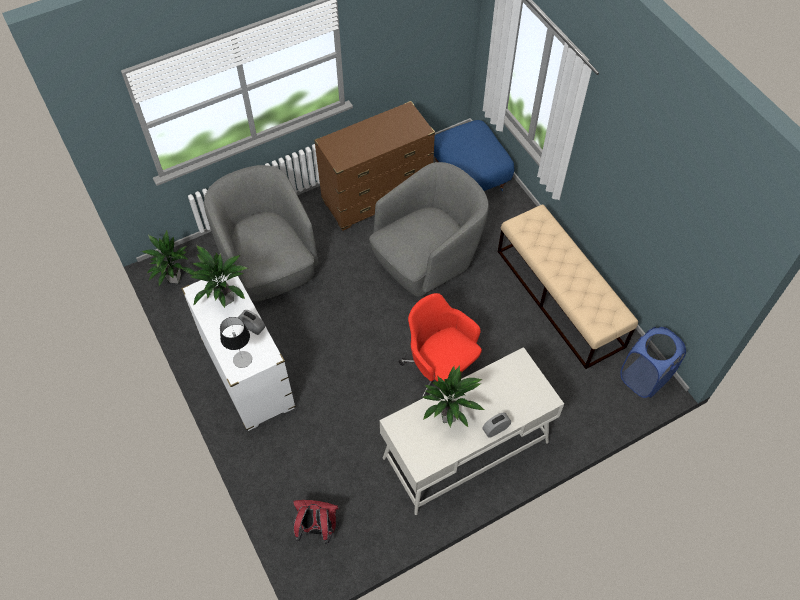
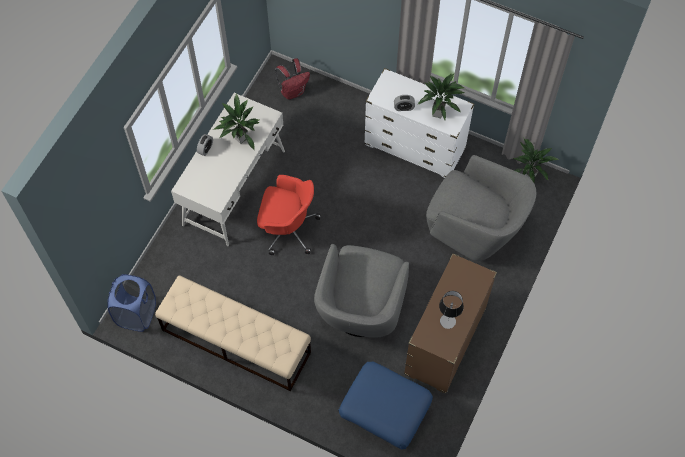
camera: 145 degrees right, 5 degrees up
(242, 359) = (391, 86): table lamp -> table lamp (448, 321)

